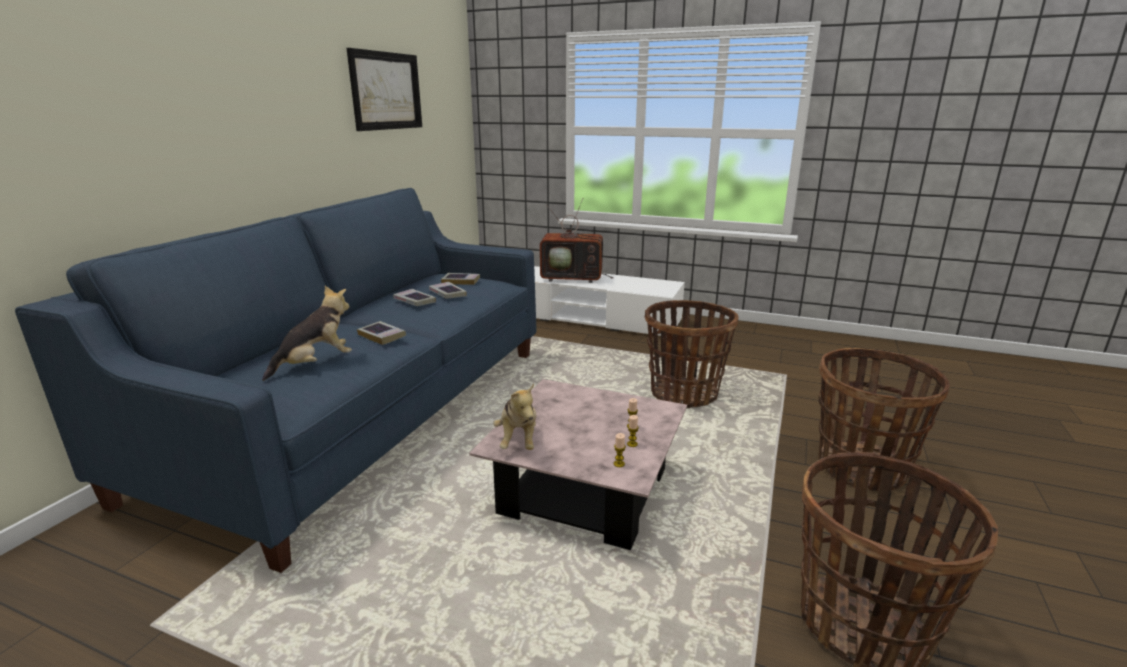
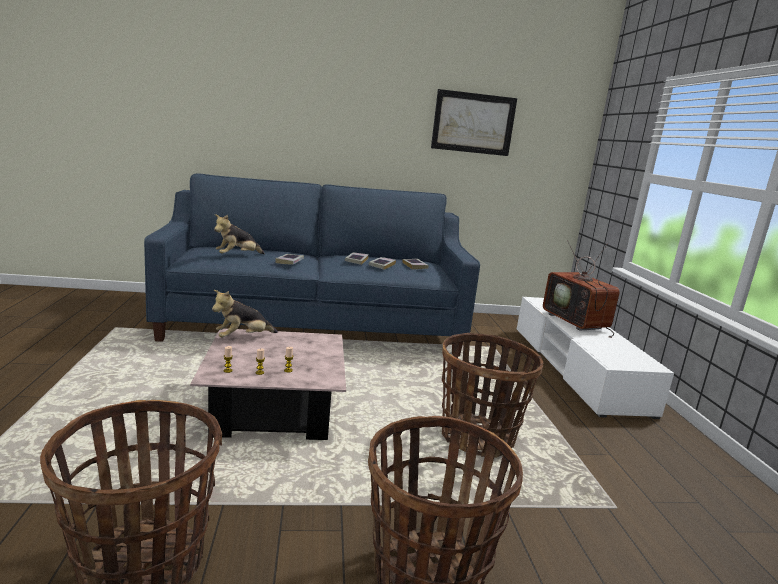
camera: 60 degrees right, 5 degrees down
(315, 364) = (237, 256): plush toy -> plush toy turned 120 degrees clockwise

